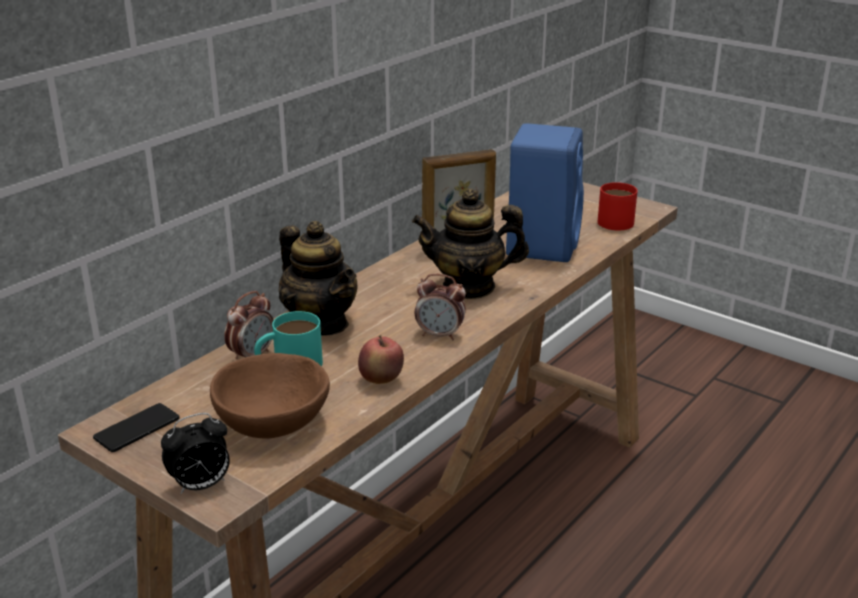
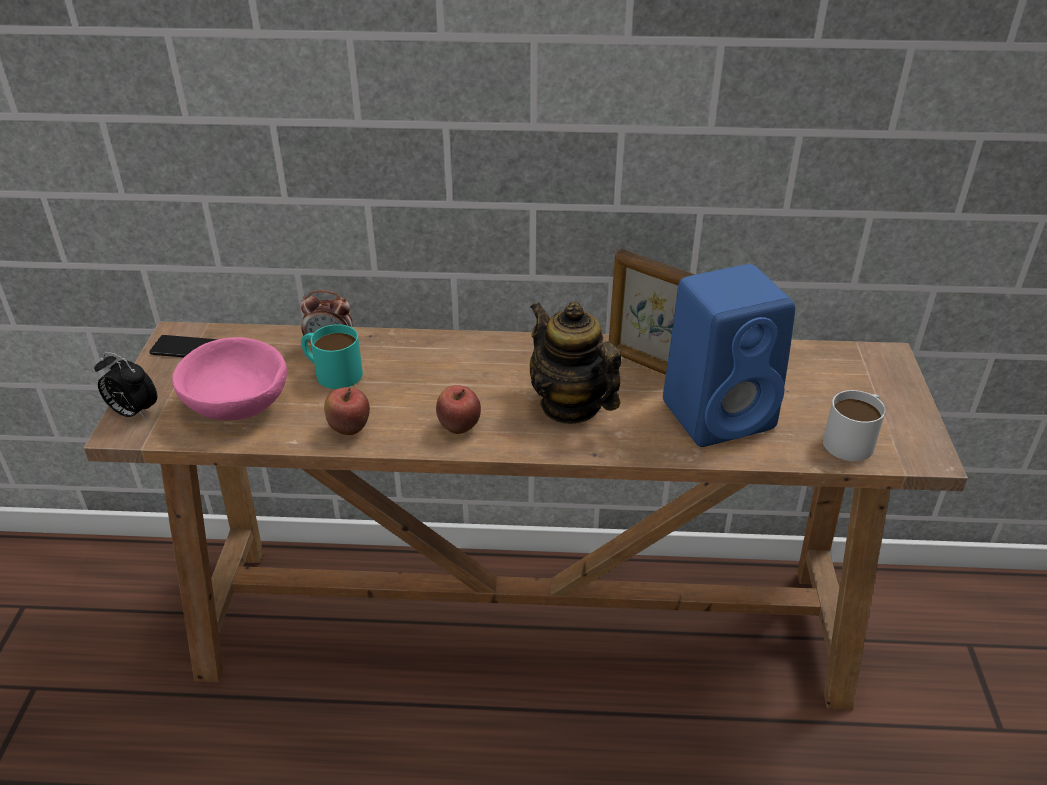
camera: 55 degrees right, 10 degrees up
(273, 425) = (236, 406): brown bowl -> pink bowl
(320, 323) = (414, 355): teapot -> none
(440, 335) = (459, 428): alarm clock -> apple
(613, 219) = (854, 439): red mug -> white mug

